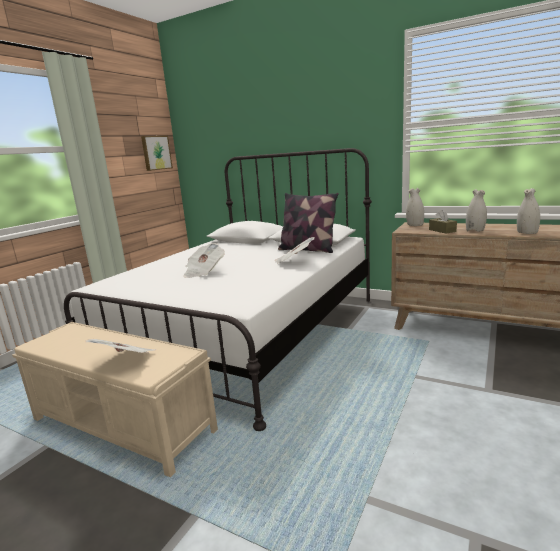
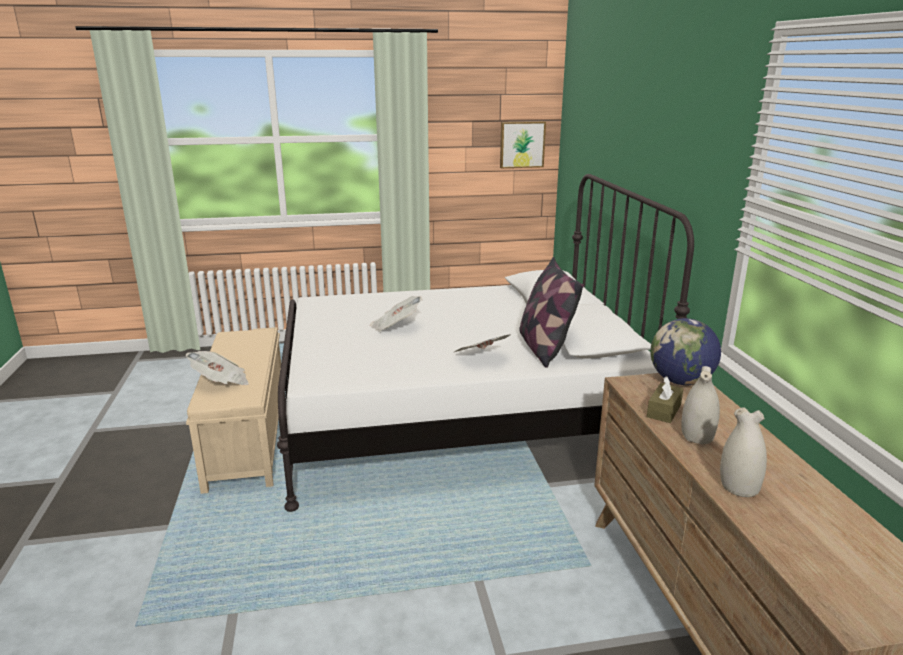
camera: 50 degrees right, 5 degrees up
(414, 225) = (680, 381): white vase -> globe

